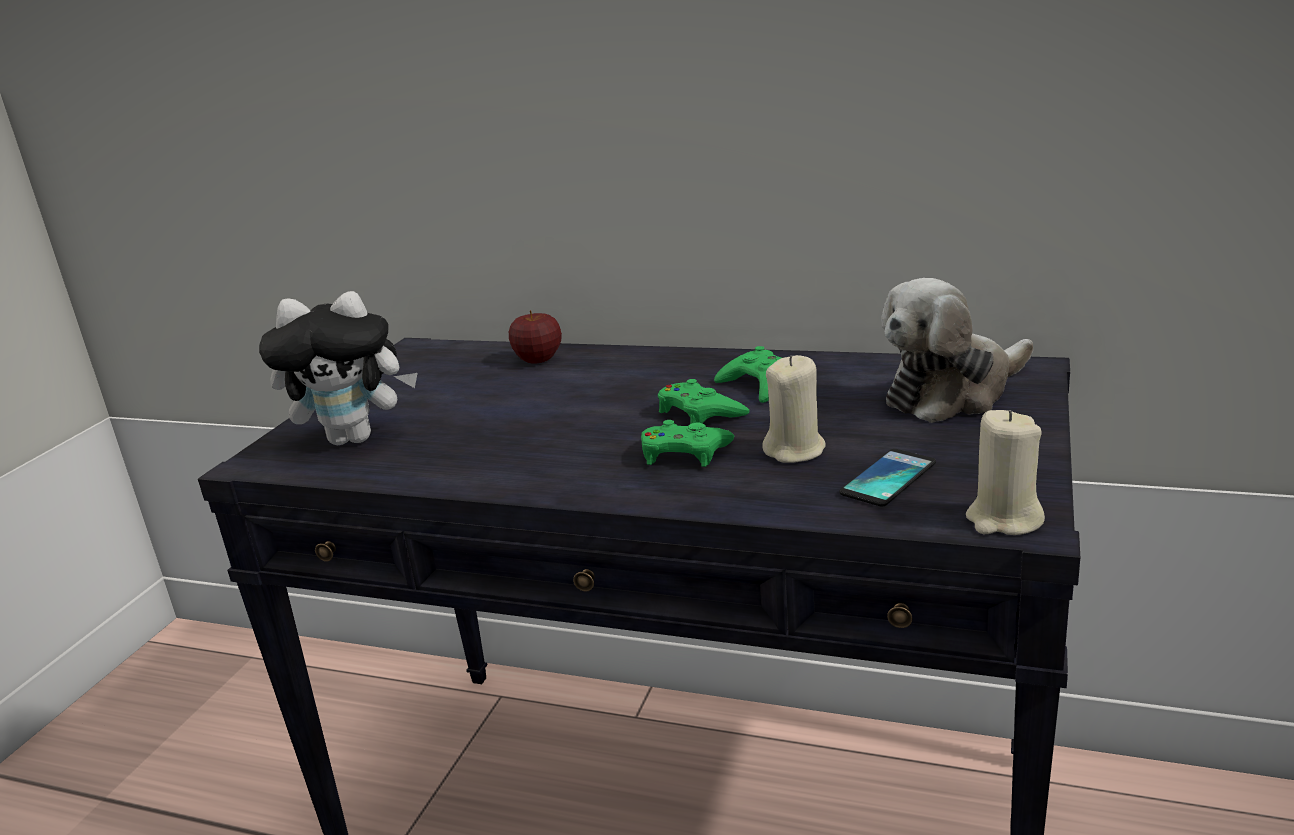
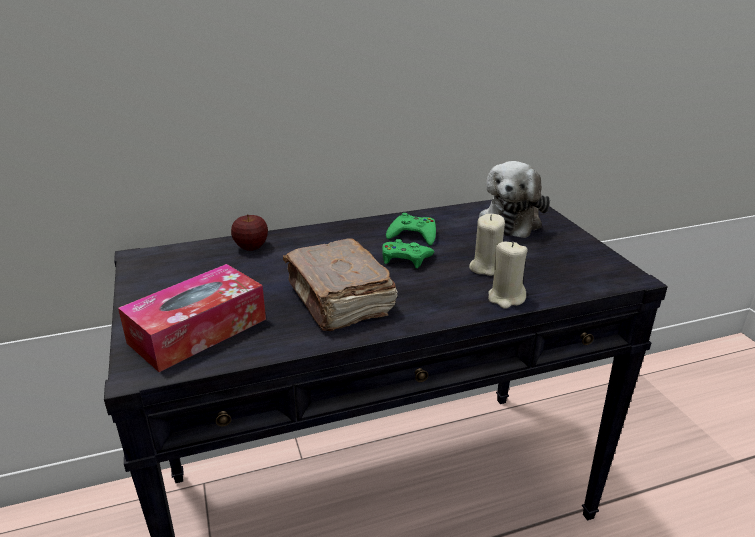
camera: 40 degrees left, 5 degrees up
(356, 438) = (198, 331): plush toy -> tissue box
(538, 444) = (339, 300): none -> brown book
(684, 453) = (432, 283): green game controller -> none
(888, 479) = (548, 271): phone -> none
(1003, 519) = (620, 277): beige candle -> beige candle (506, 298)

